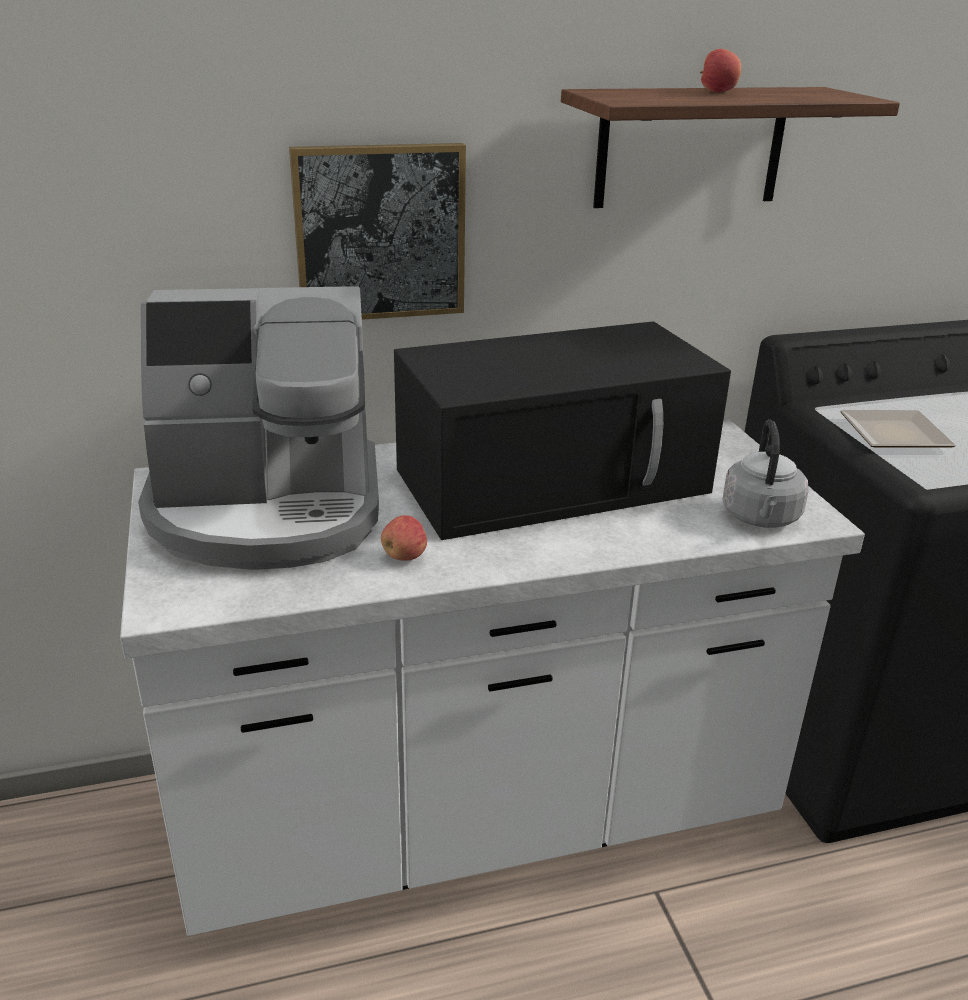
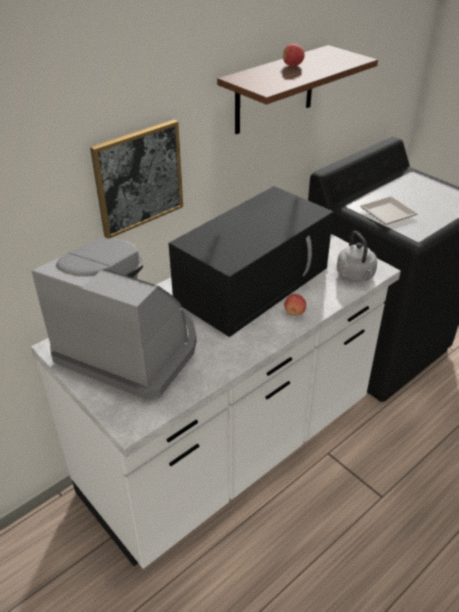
camera: 25 degrees left, 10 degrees up
(268, 510) = (130, 349): coffee machine -> coffee machine turned 120 degrees counterclockwise
(405, 556) = (220, 352): apple -> apple (294, 312)

